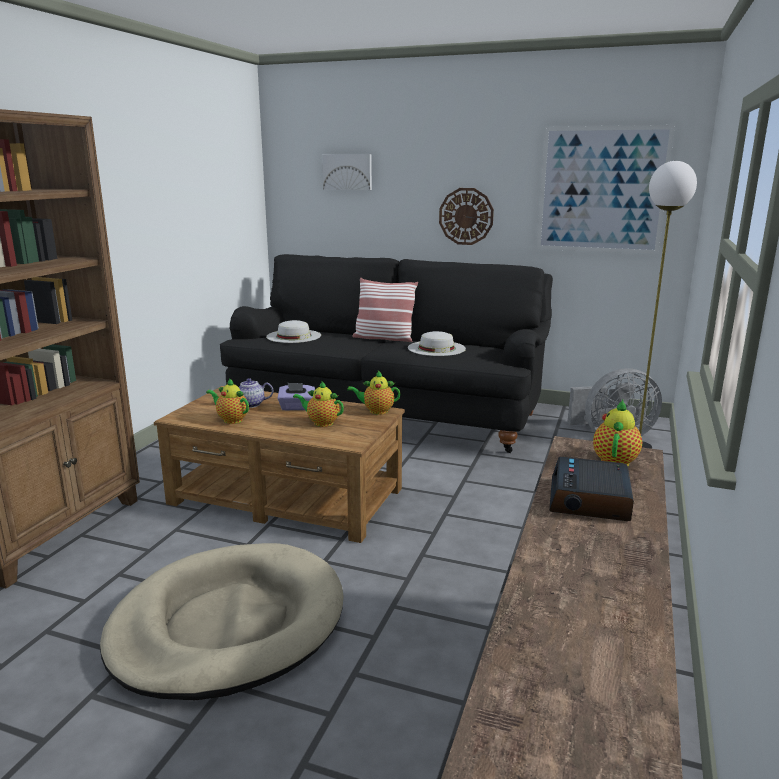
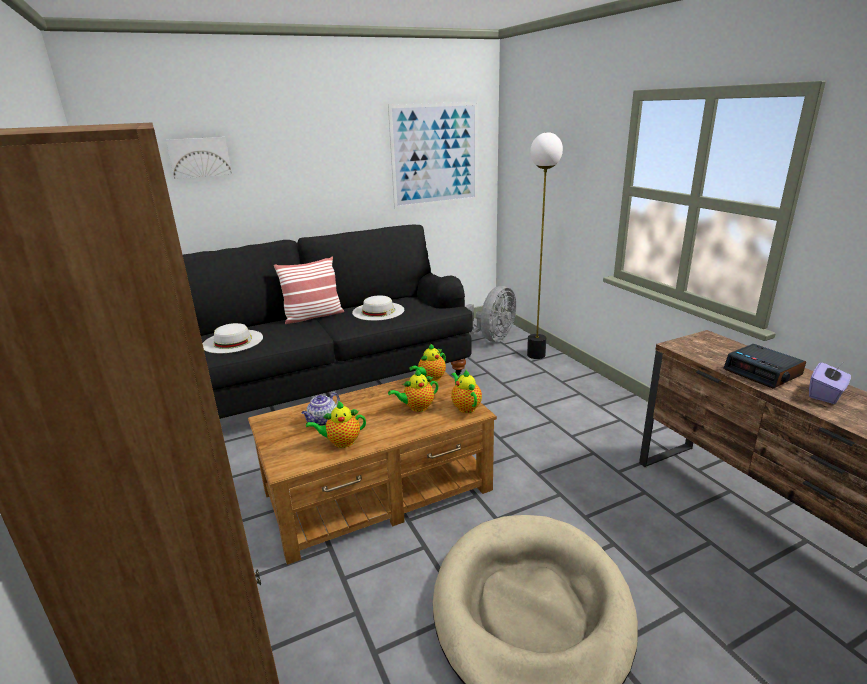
camera: 45 degrees left, 5 degrees up
(296, 407) = (368, 404): purple tissue box -> purple tissue box (826, 394)
(466, 216) = (331, 189): wall clock -> none
(615, 460) = (712, 345): teapot -> teapot (465, 407)

